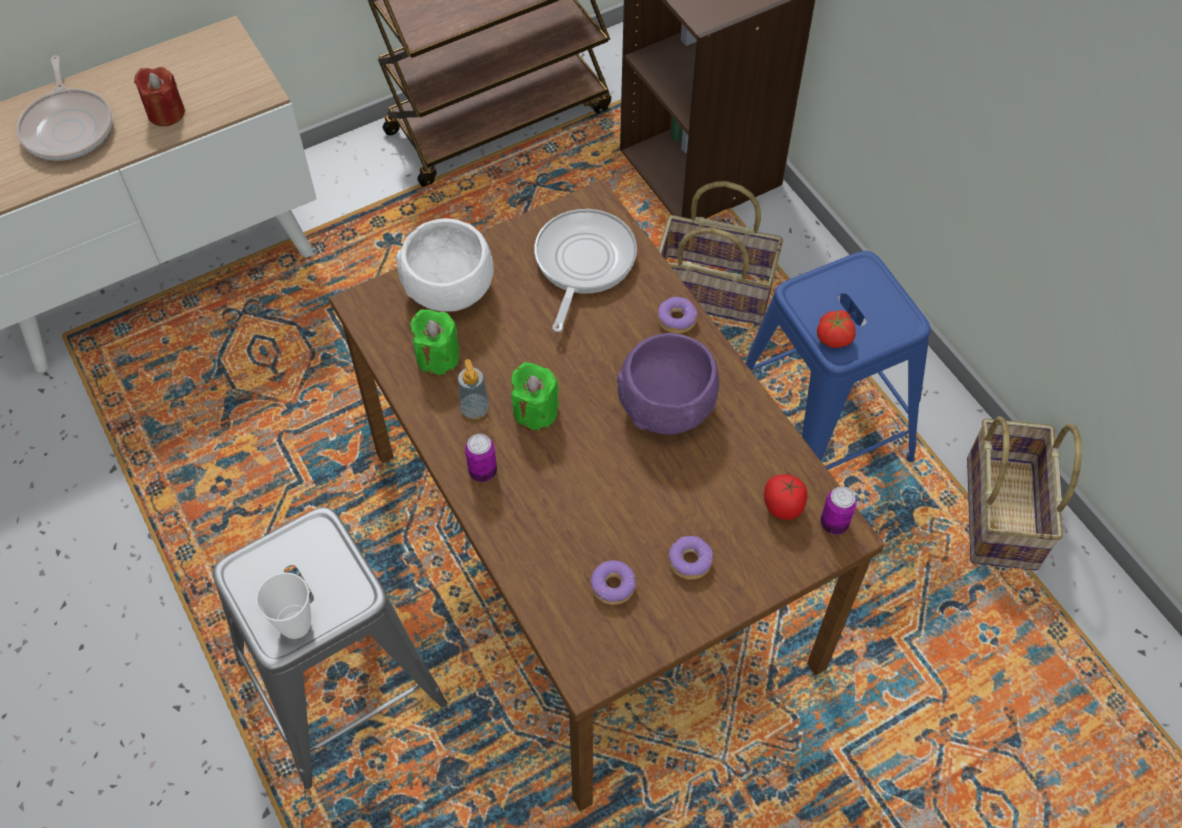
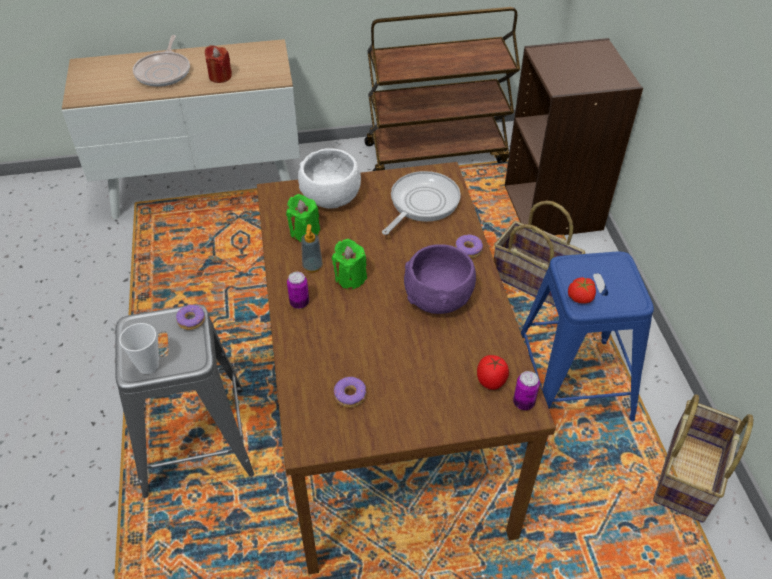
camera: 20 degrees right, 10 degrees down
(690, 561) = (410, 396): donut -> donut (191, 320)

